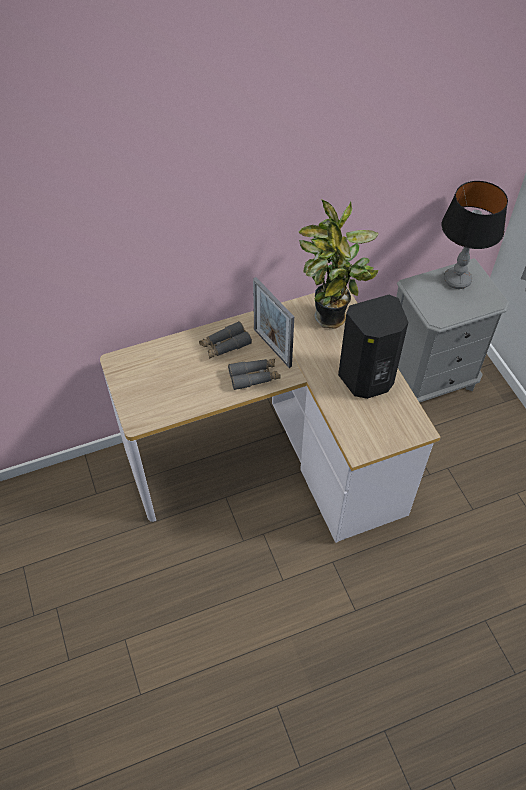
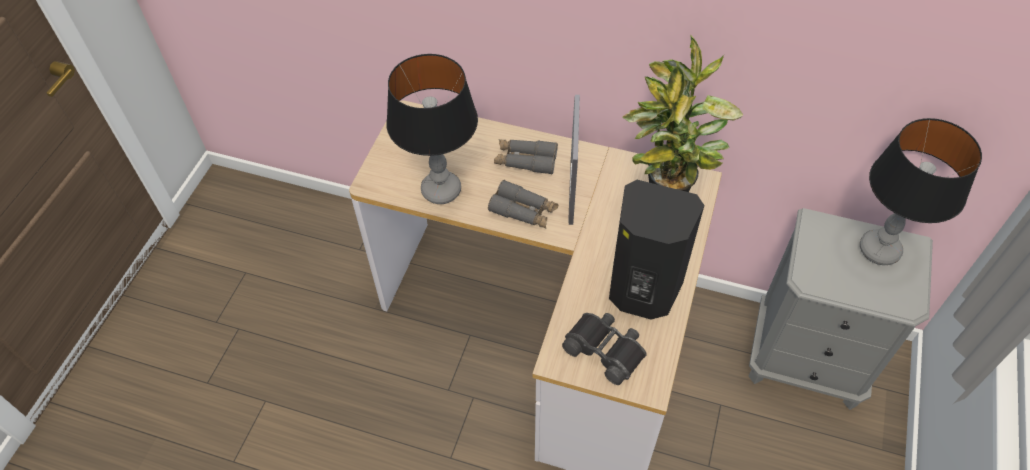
camera: 40 degrees right, 0 degrees up
(190, 397) = (441, 190): none -> table lamp
(378, 426) = (605, 349): none -> black binoculars

